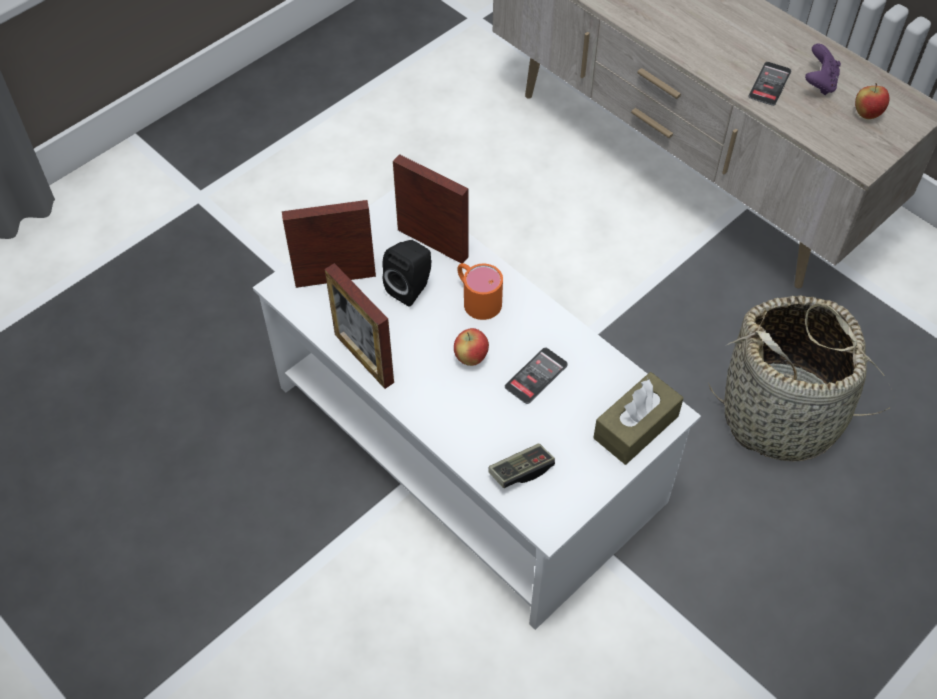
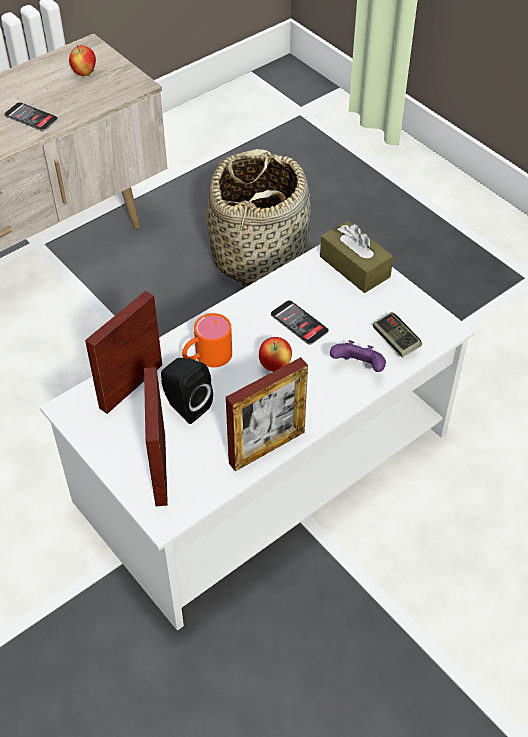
camera: 85 degrees left, 5 degrees down
(819, 83) = (40, 91): purple game controller -> purple game controller (358, 367)

